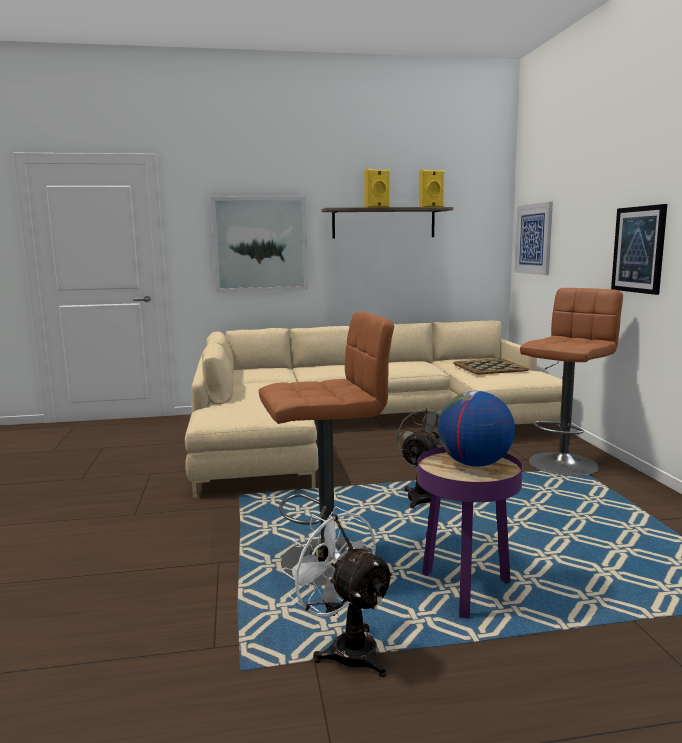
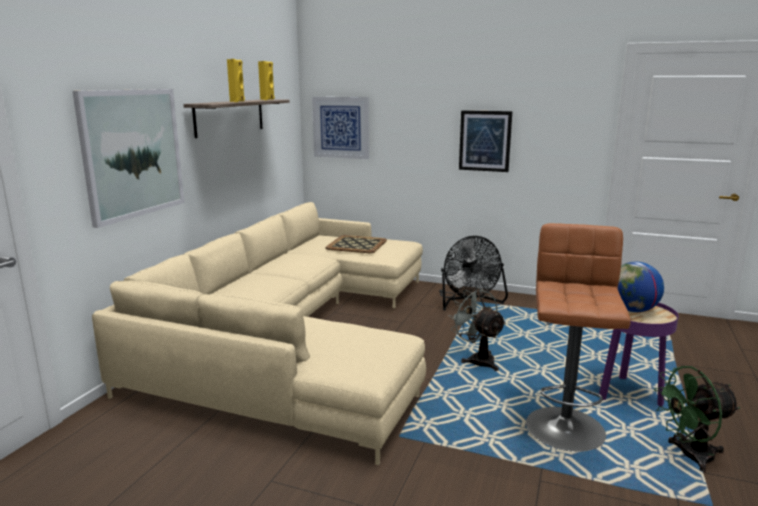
camera: 60 degrees left, 5 degrees up
(345, 648) = (689, 456): white fan -> green fan
(564, 464) = (466, 302): brown stool -> black fan

